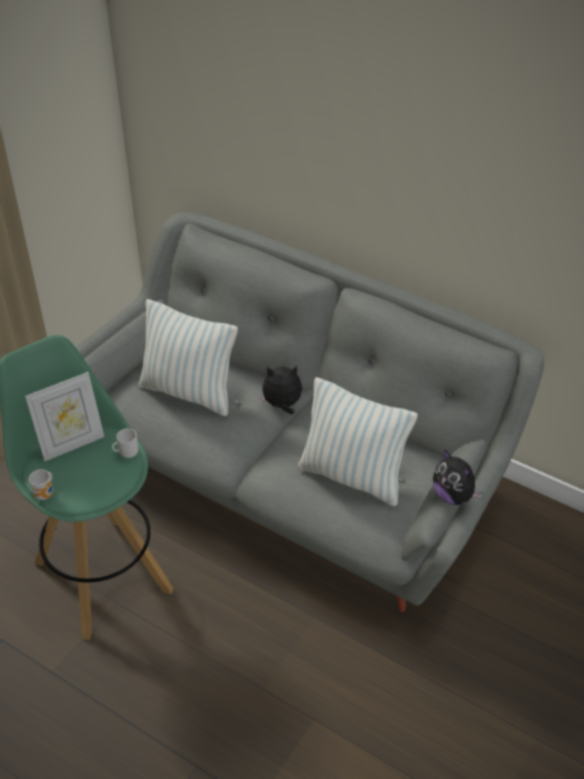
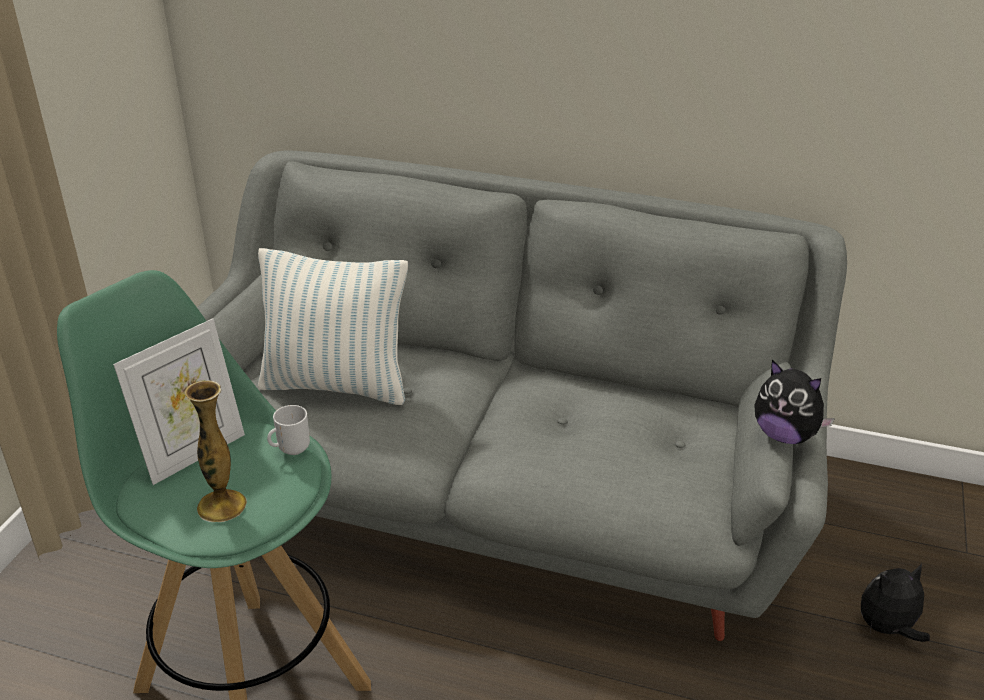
camera: 15 degrees left, 10 degrees down
(45, 494) = (169, 531): mug -> none
(78, 484) = (222, 506): none -> vase
(282, 405) = (475, 381): plush toy -> plush toy (887, 629)
(352, 476) = (617, 448): pillow -> none

